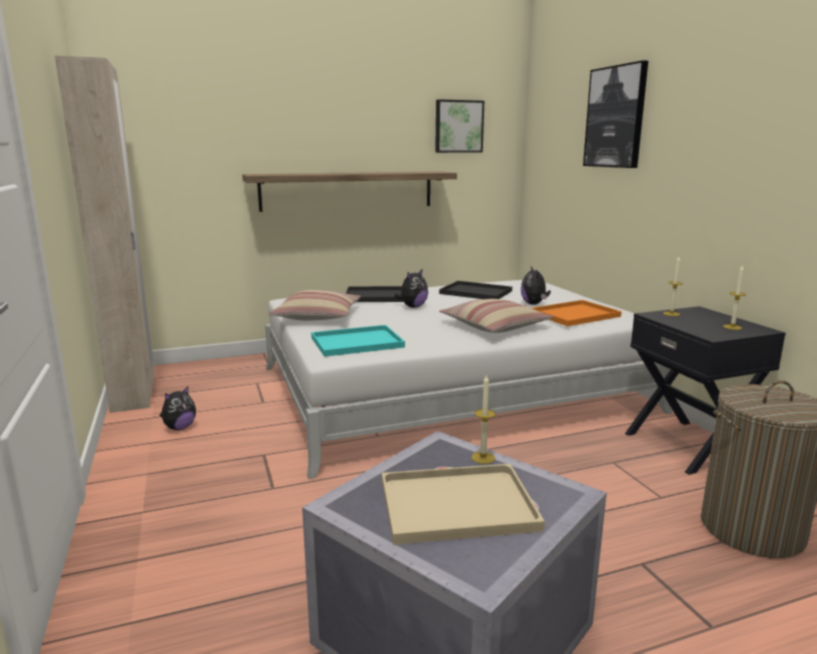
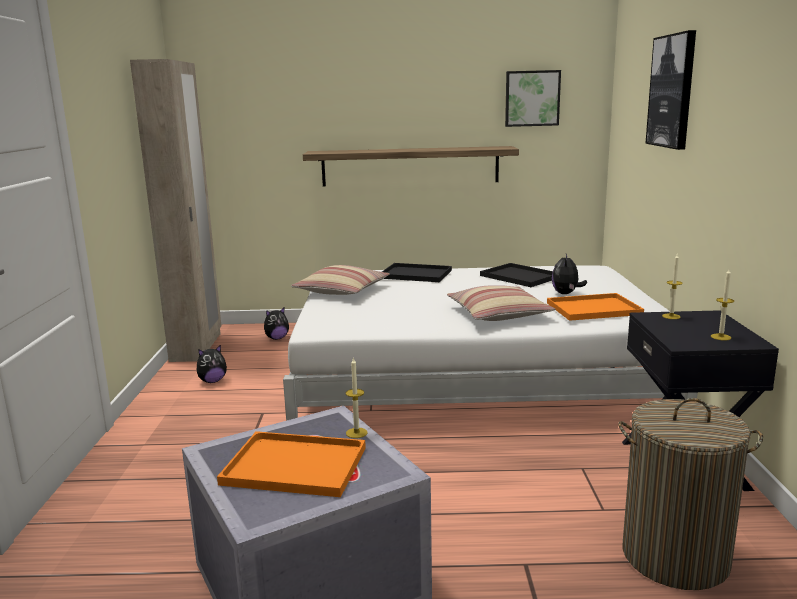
camera: 20 degrees right, 0 degrees up
(358, 342) = (352, 318): turquoise tray -> none
(413, 307) = (437, 288): plush toy -> plush toy (276, 338)
(460, 503) = (298, 465): beige tray -> orange tray

